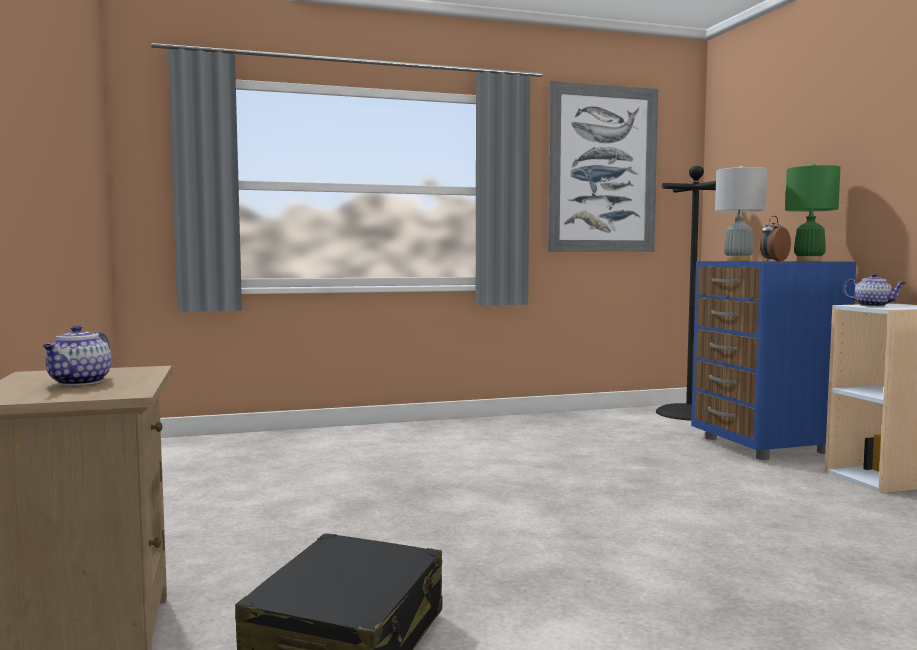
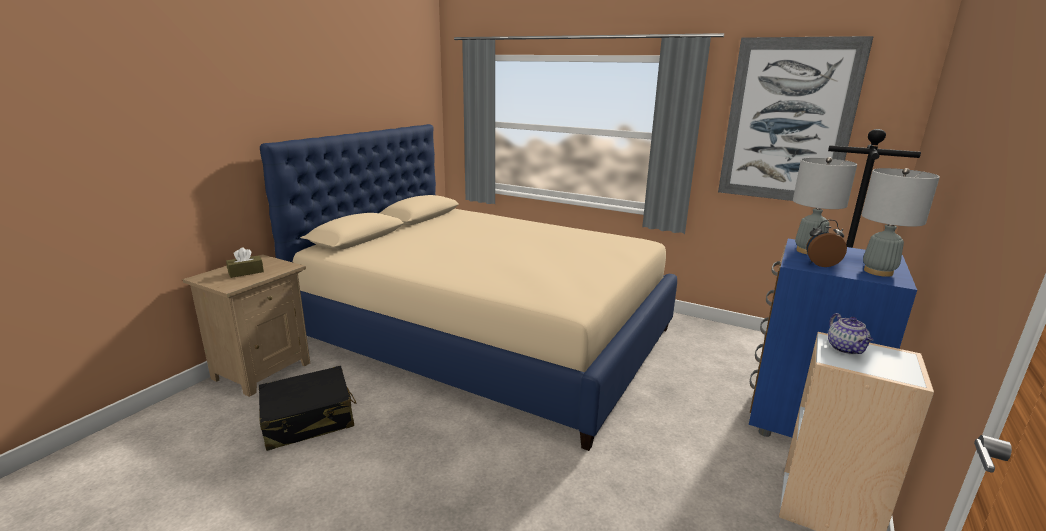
camera: 45 degrees right, 15 degrees up
(79, 382) = (246, 272): teapot -> brown tissue box
(373, 481) = (485, 335): none -> beige bed
(809, 261) = (878, 272): green table lamp -> grey table lamp

